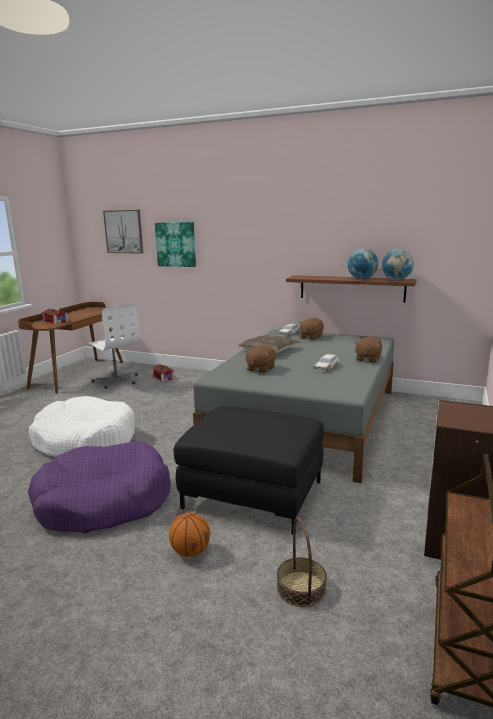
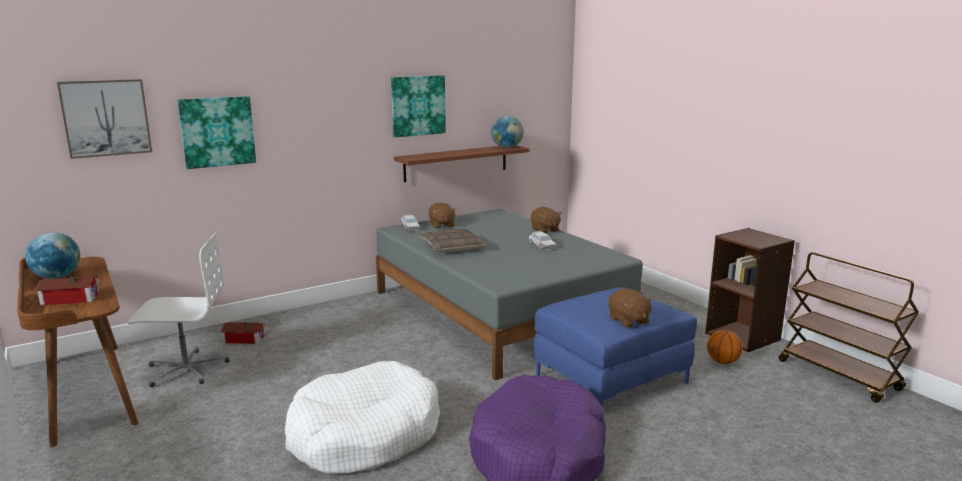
camera: 55 degrees left, 0 degrees up
(190, 551) = (675, 432): basketball -> basketball (722, 362)
(254, 494) = (611, 378): black ottoman -> blue ottoman
(260, 369) = (505, 264): brown plush toy -> brown plush toy (628, 321)
(301, 588) = (755, 403): basket -> none
(317, 235) = (418, 105): none -> picture
(362, 279) = (476, 150): globe -> globe (57, 277)

